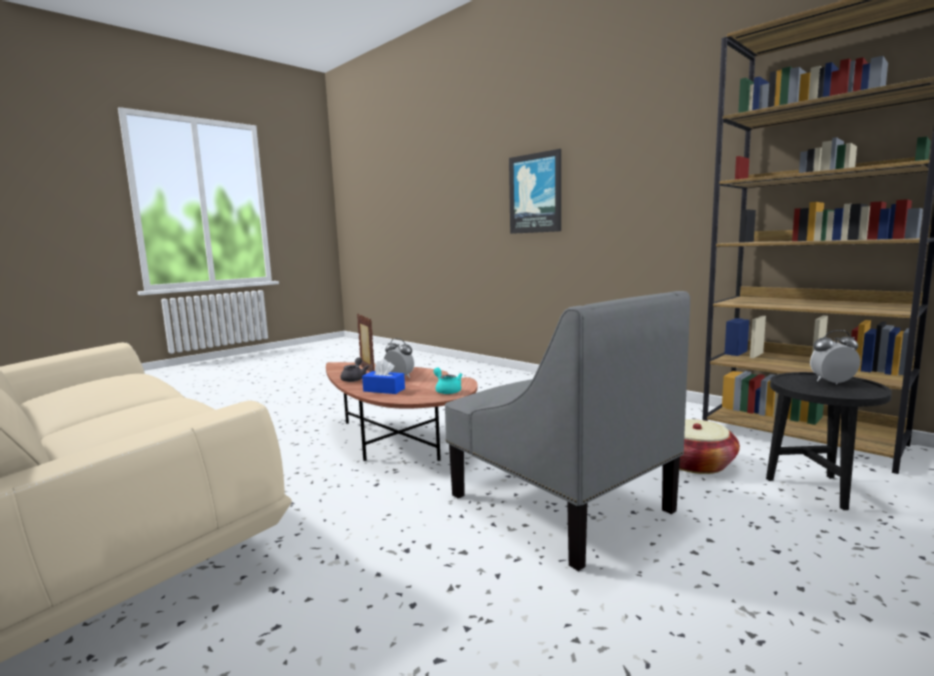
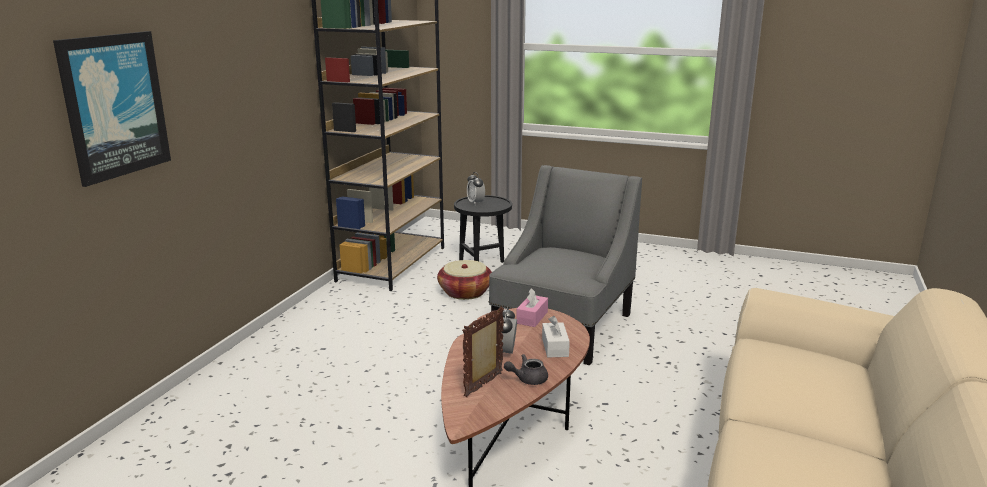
camera: 115 degrees left, 10 degrees up
(384, 390) = (555, 347): blue tissue box -> white tissue box
(447, 390) = (532, 317): turquoise teapot -> pink tissue box

